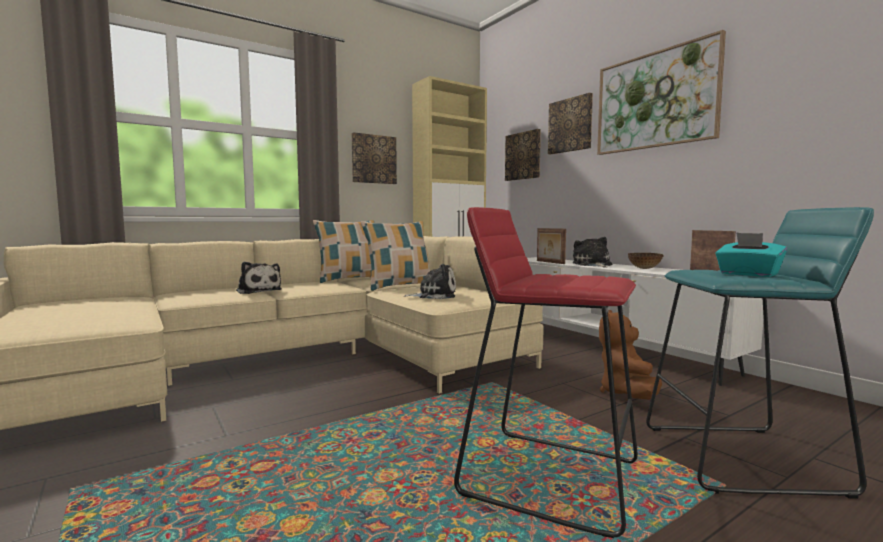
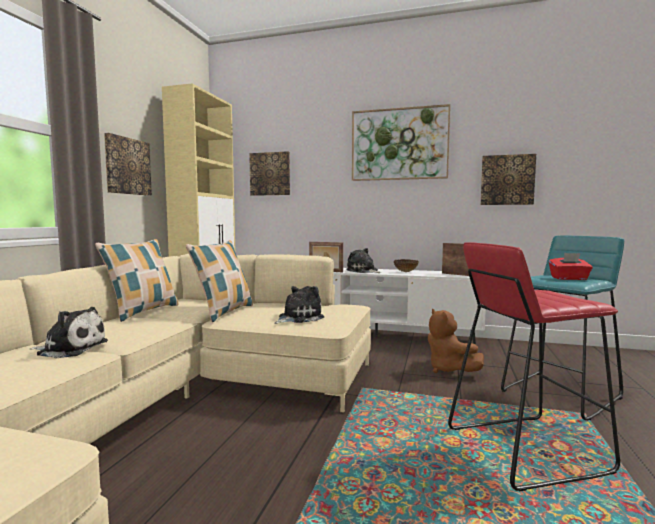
camera: 40 degrees left, 0 degrees up
(570, 125) = (322, 152): picture -> picture (507, 180)
(748, 274) = (569, 278): turquoise tissue box -> red tissue box

